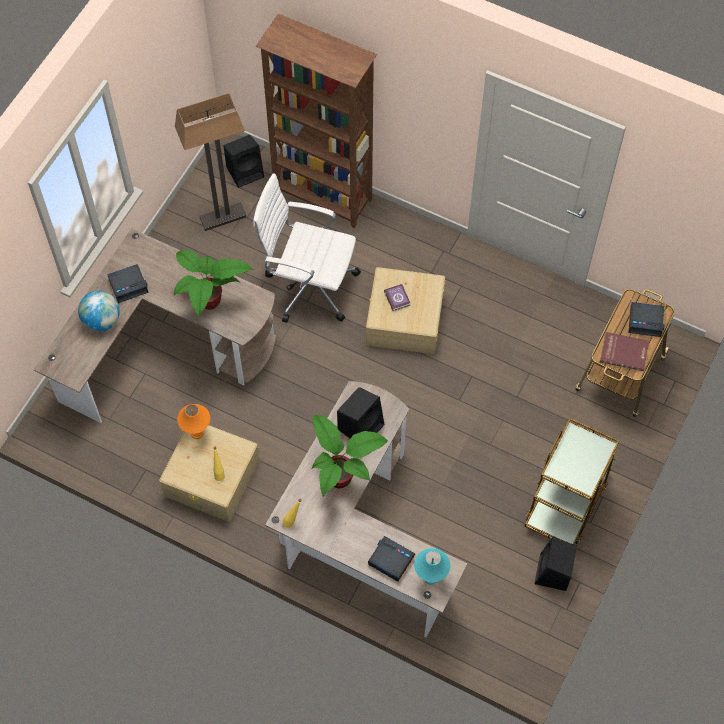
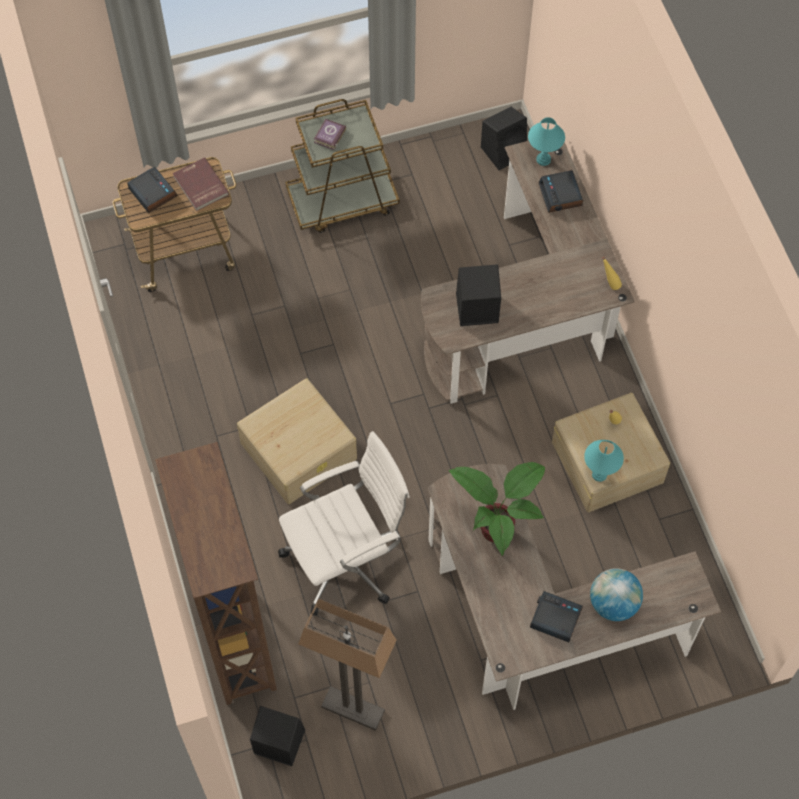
camera: 135 degrees left, 0 degrees up
(196, 433) = (599, 474): orange table lamp -> turquoise table lamp
(309, 285) = (346, 560): white office chair -> white office chair turned 90 degrees counterclockwise
(343, 477) = (534, 283): potted plant -> none
(397, 298) = (301, 439): book -> book (329, 136)
(553, 573) = (412, 165): black speaker -> black speaker (504, 150)

